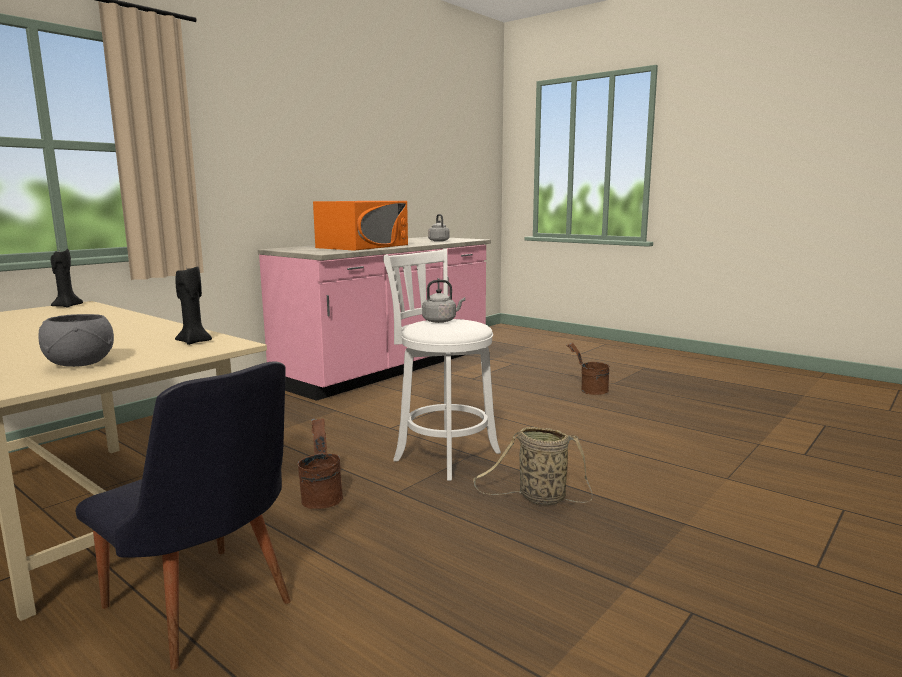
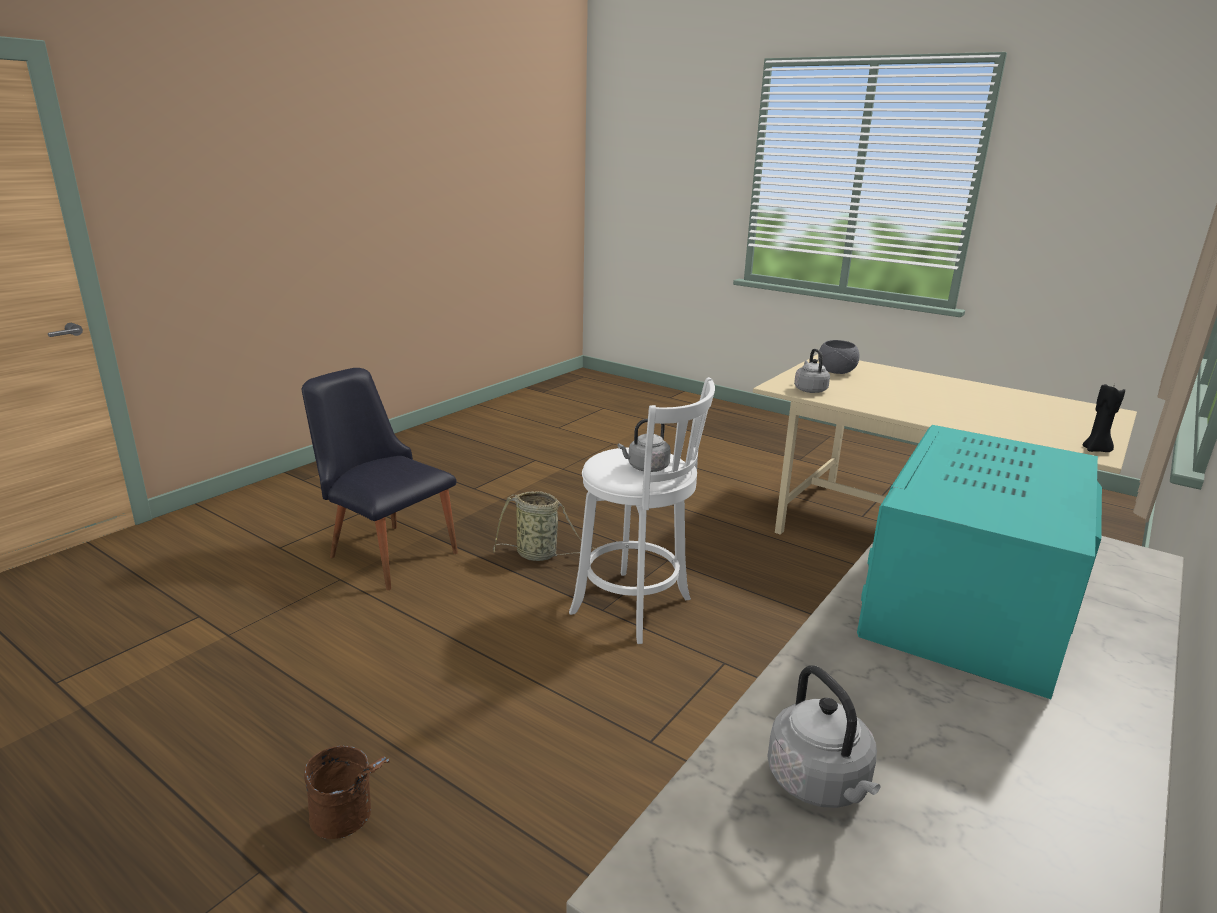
camera: 175 degrees right, 10 degrees up
(194, 342) = (809, 389): black candle -> grey kettle
(206, 612) = (738, 487): black chair -> black chair (386, 550)
(321, 496) = (733, 554): brown bucket -> none
(363, 246) = (968, 602): orange microwave -> turquoise microwave

